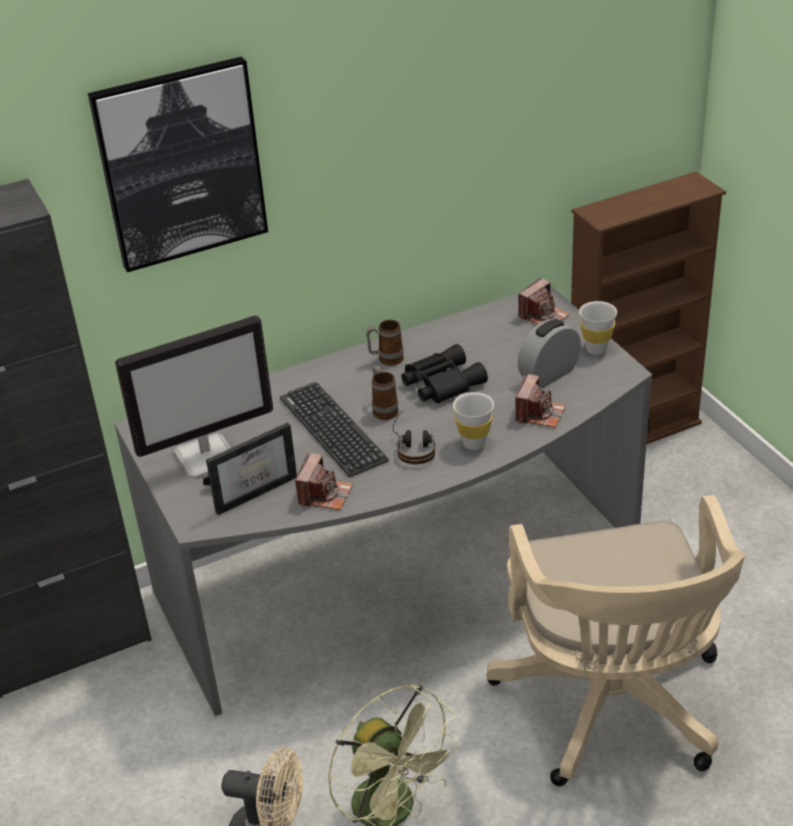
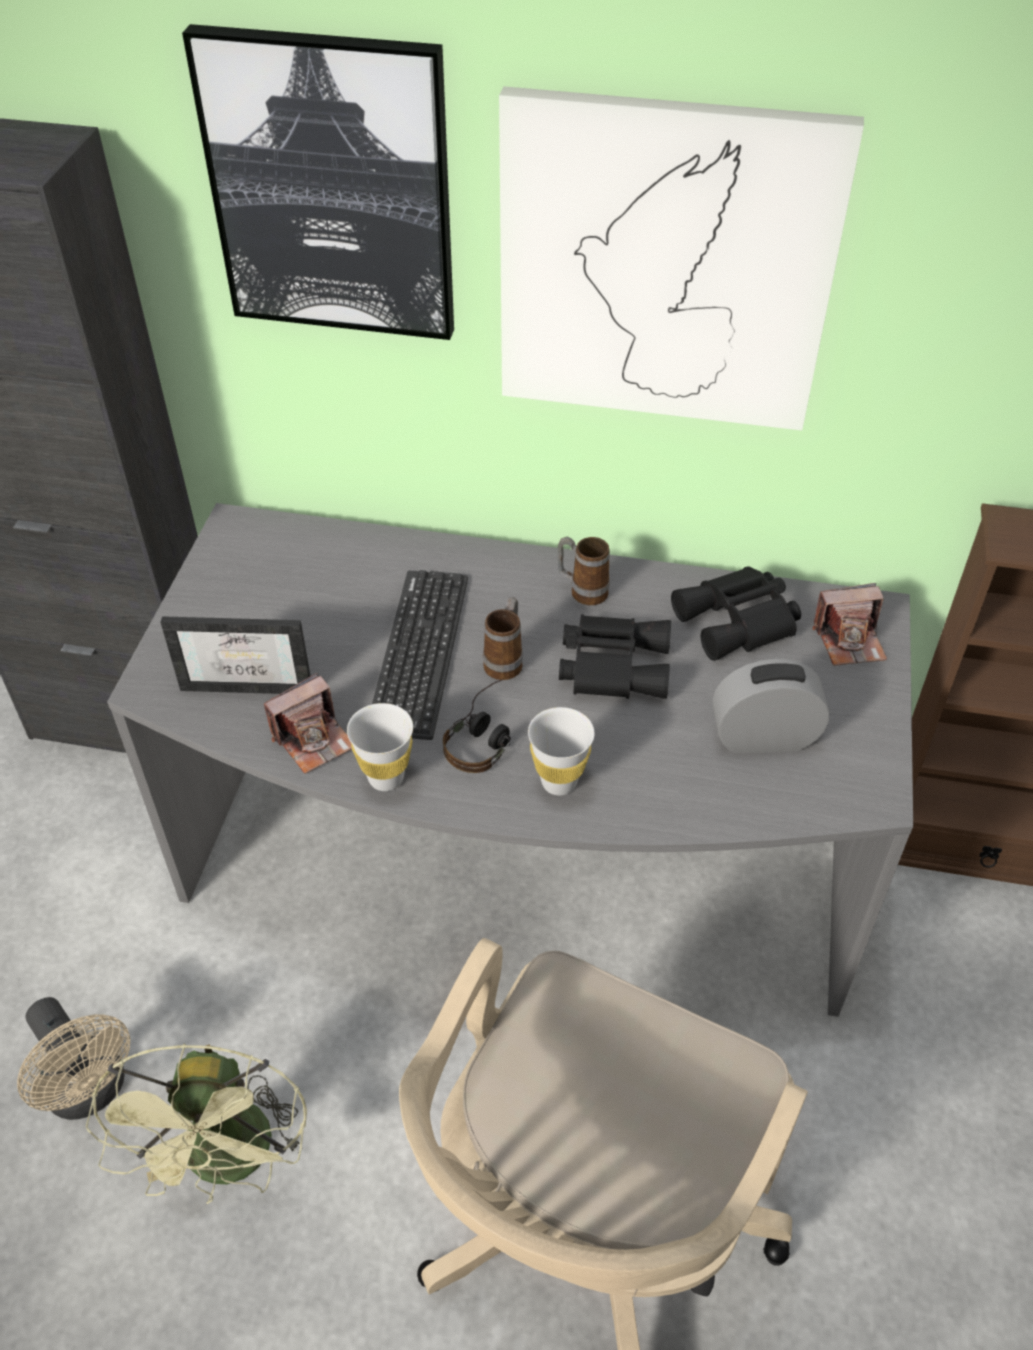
camera: 35 degrees right, 10 degrees up
(207, 456) = (254, 604): monitor -> none
(379, 139) = (664, 265): none -> picture
(482, 334) = (739, 622): none -> black binoculars
(539, 414) = (688, 791): camera -> none
(596, 349) = (871, 736): white cup -> white cup (386, 778)

